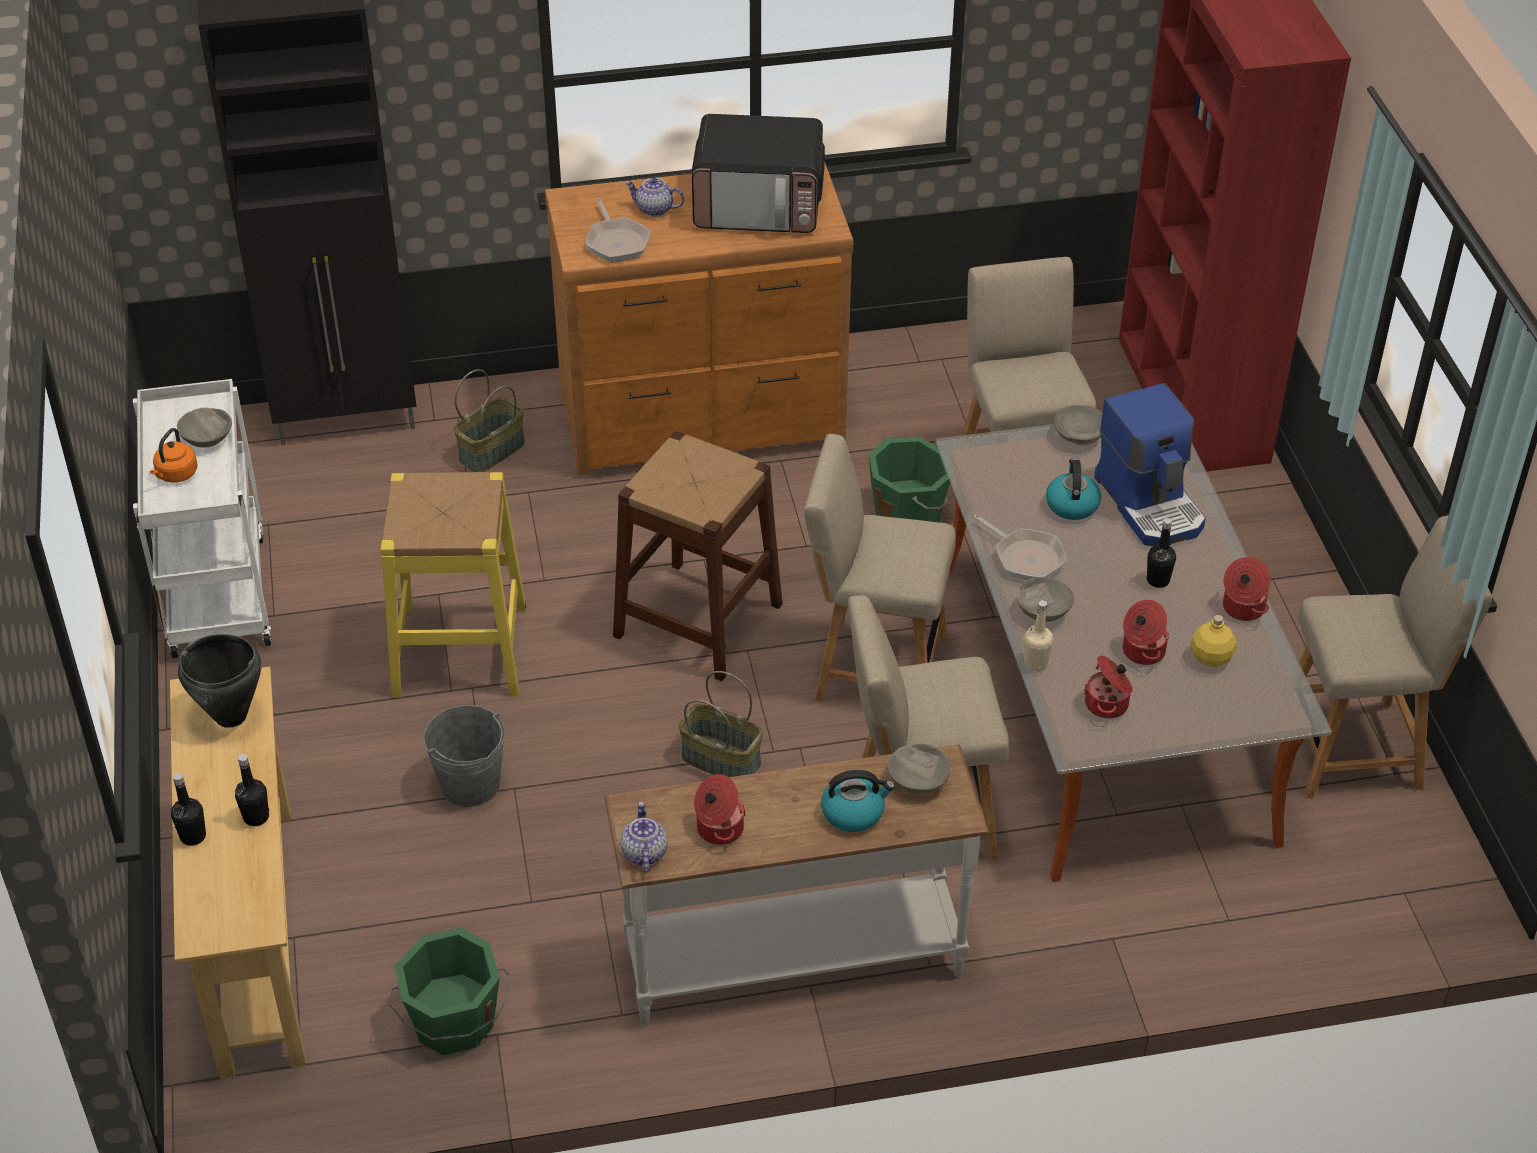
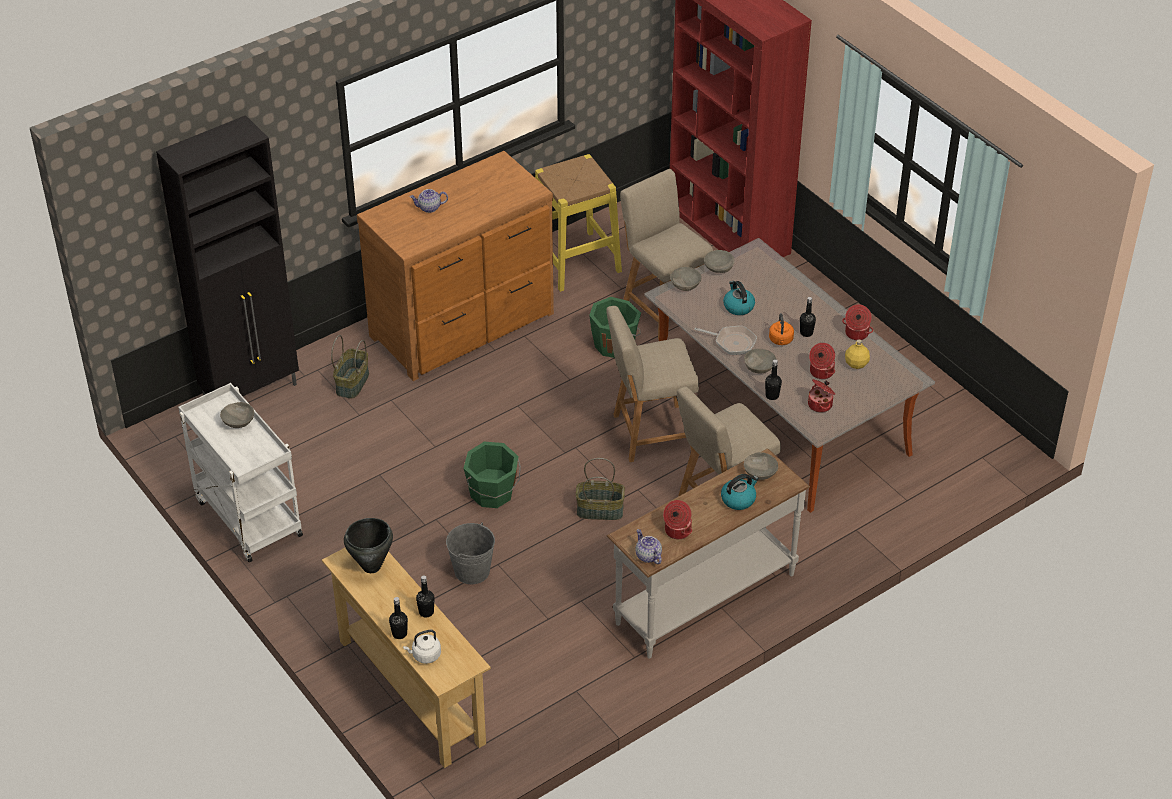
camera: 25 degrees left, 0 degrees up
(175, 475) = (236, 448): orange kettle -> orange kettle (781, 340)
(203, 886) = (425, 655): none -> white kettle
(454, 1023) = (549, 694): green bucket -> green bucket (492, 493)
(459, 650) = (414, 501): yellow stool -> yellow stool (575, 261)
(616, 242) = (421, 233): frying pan -> none
(698, 620) = (537, 440): brown stool -> none
(759, 205) = (487, 188): microwave -> none
(1009, 446) = (686, 285): none -> grey bowl
(1035, 662) = (772, 395): beige bottle -> black bottle
(1151, 503) = (778, 293): coffee machine -> none
(1356, 748) = (919, 392): beige chair -> none

